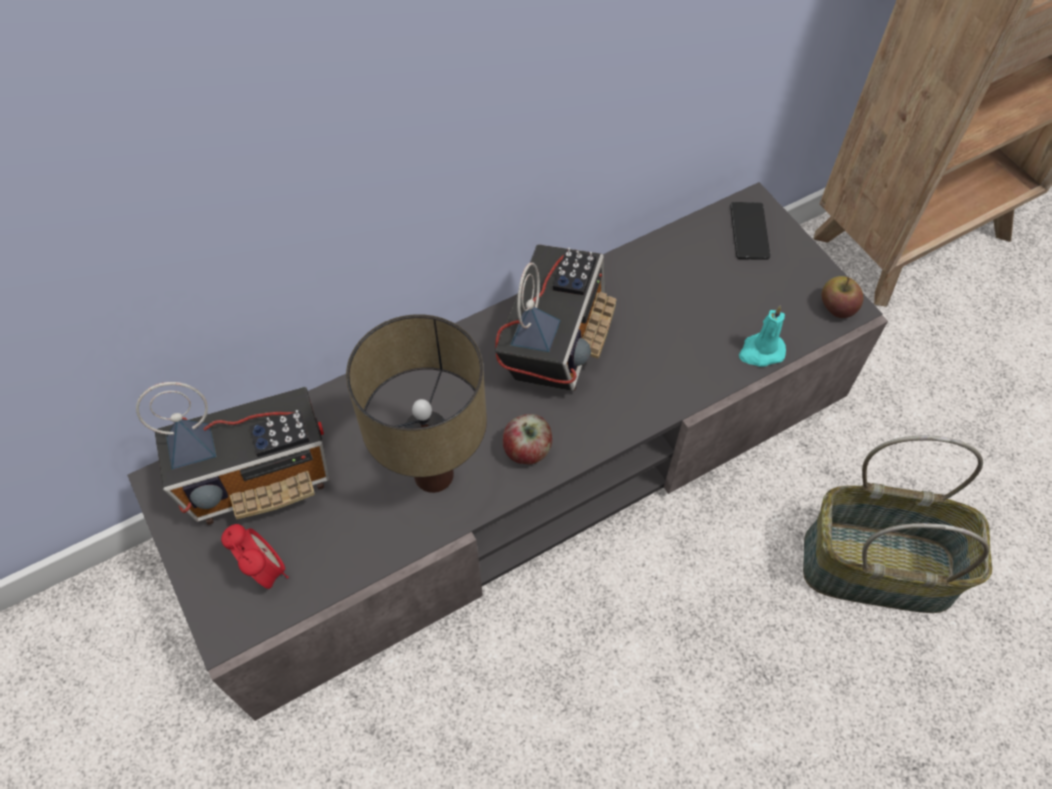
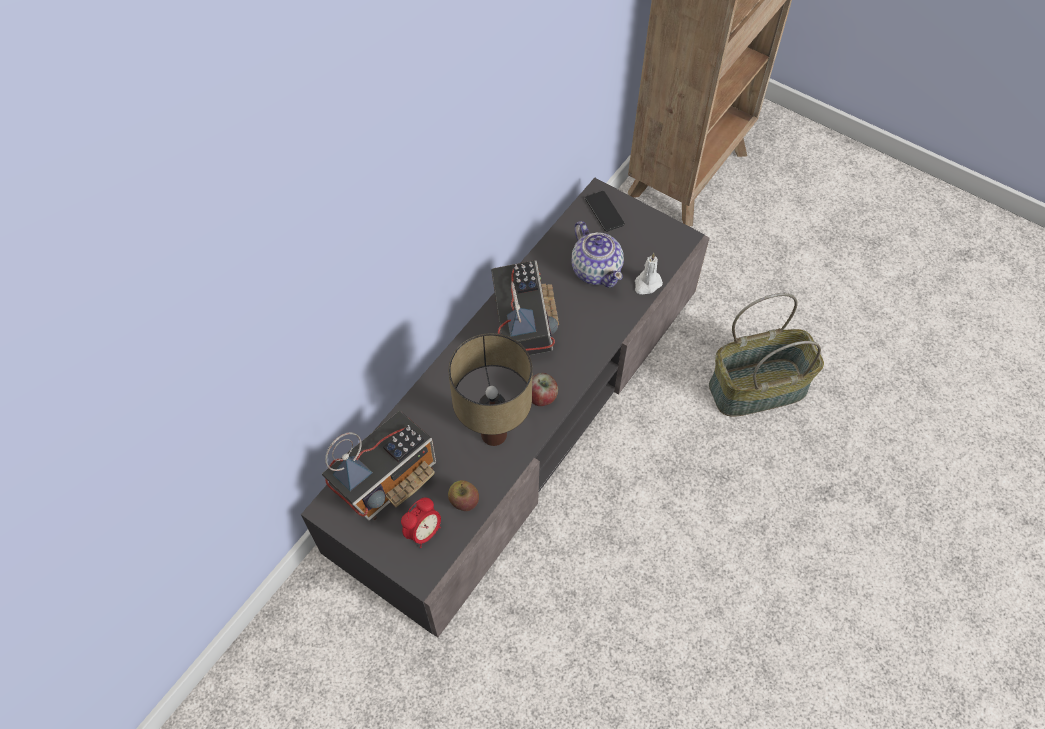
camera: 25 degrees left, 0 degrees up
(264, 570) = (424, 532): alarm clock -> alarm clock turned 105 degrees clockwise
(697, 305) = (596, 269): none -> teapot
(761, 352) = (647, 284): turquoise candle -> white candle
(836, 307) = (677, 240): apple -> apple (464, 501)

